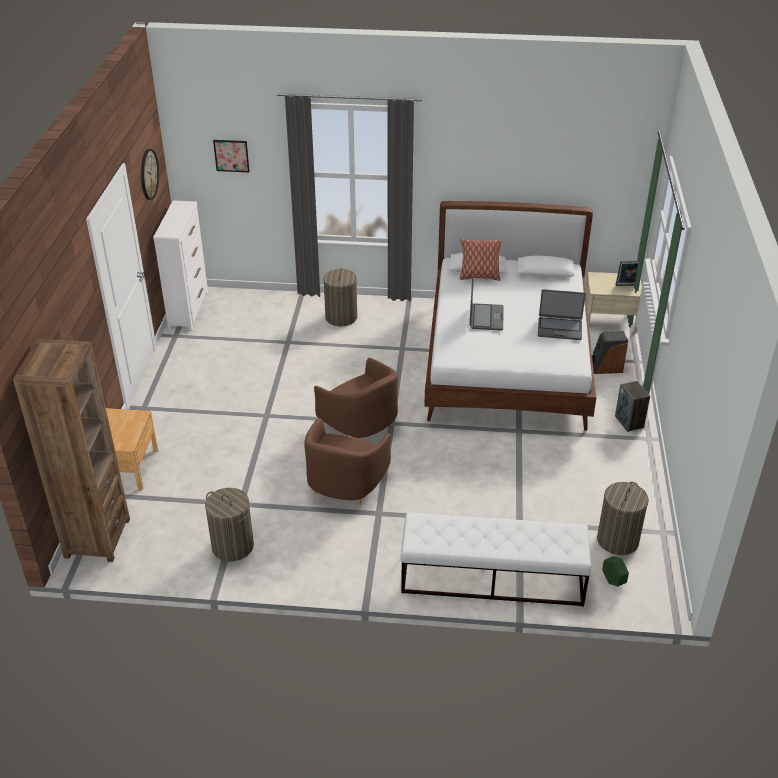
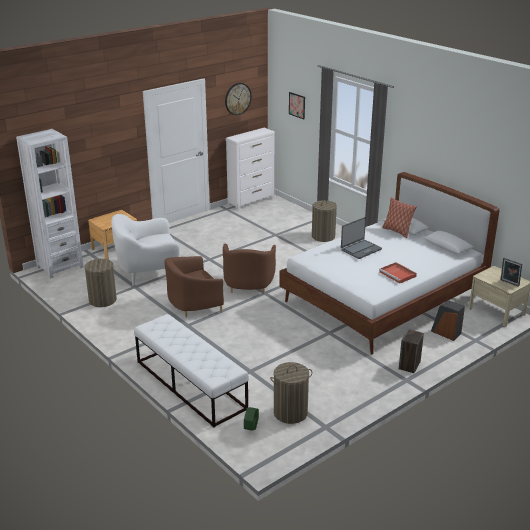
camera: 45 degrees right, 10 degrees down
(97, 538) = (60, 267): brown bookcase -> white bookcase
(224, 476) = (147, 273): none -> white armchair
(559, 329) = (398, 274): laptop -> red tray

